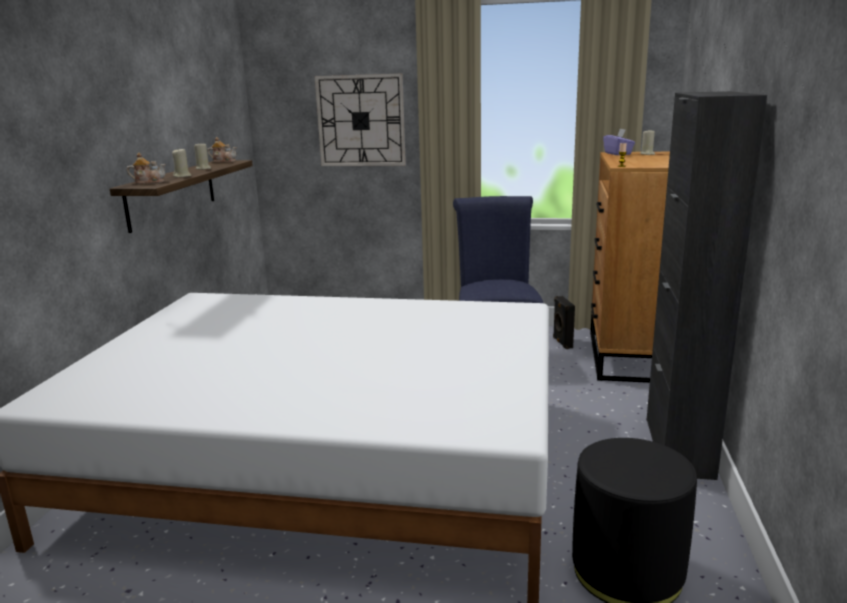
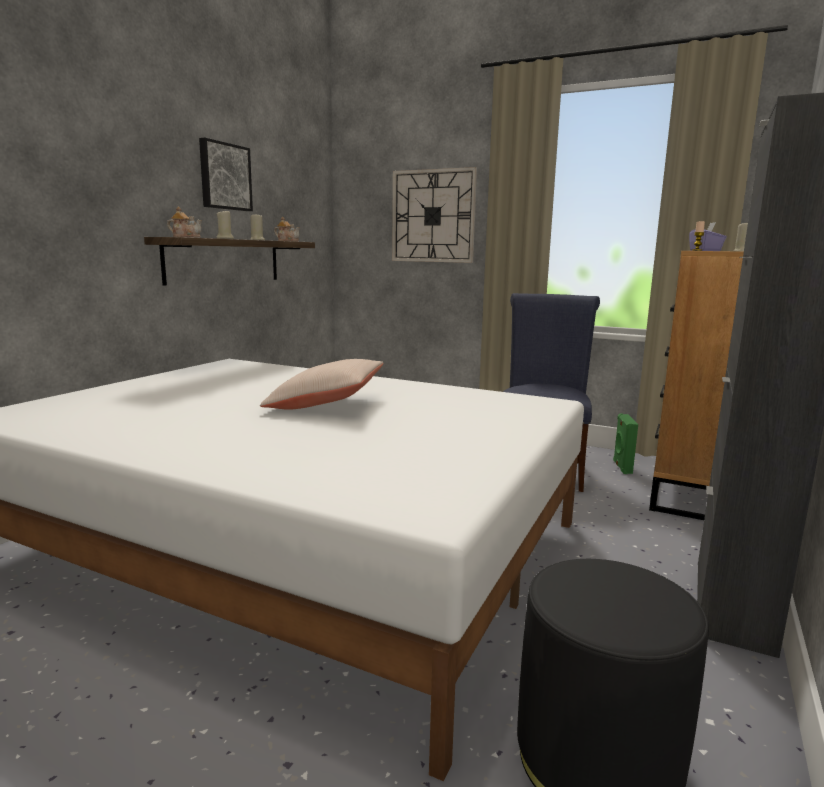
camera: 15 degrees right, 5 degrees down
(163, 107) = (224, 176): none -> picture
(340, 337) = (326, 403): none -> beige pillow
(562, 343) = (621, 467): black speaker -> green speaker

